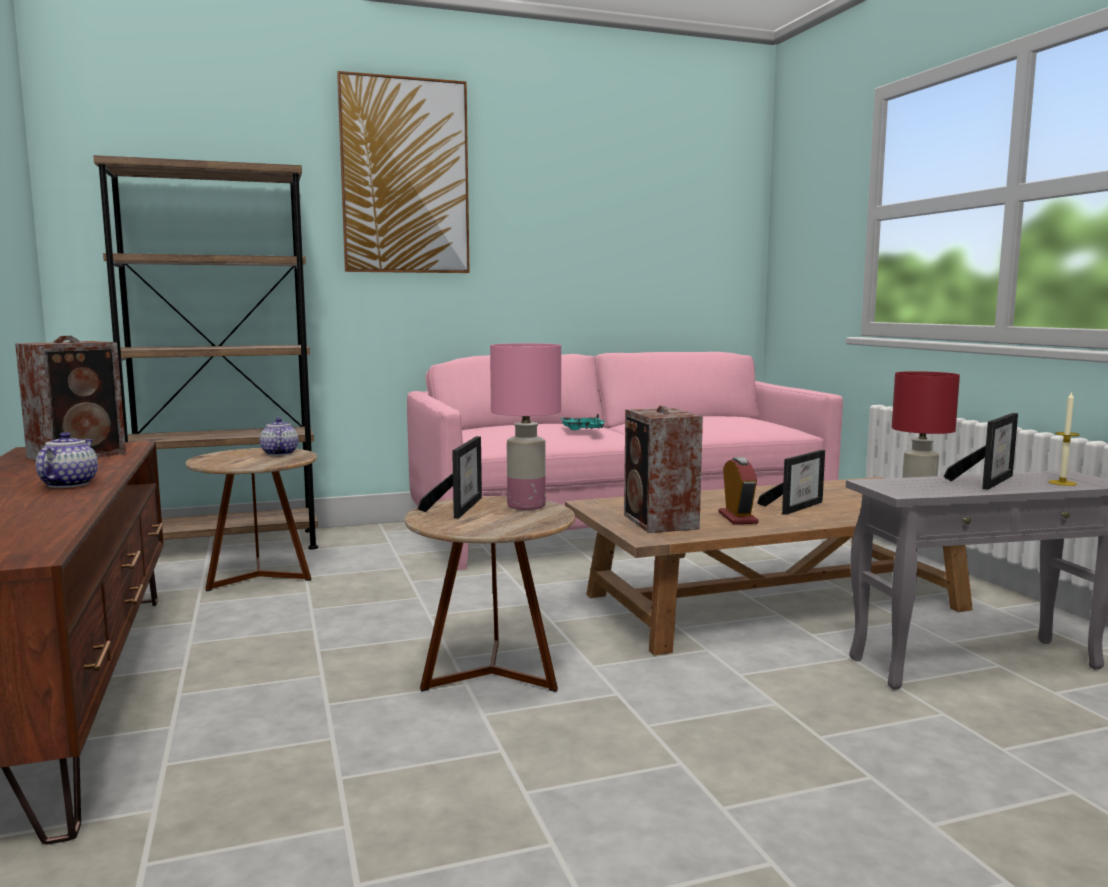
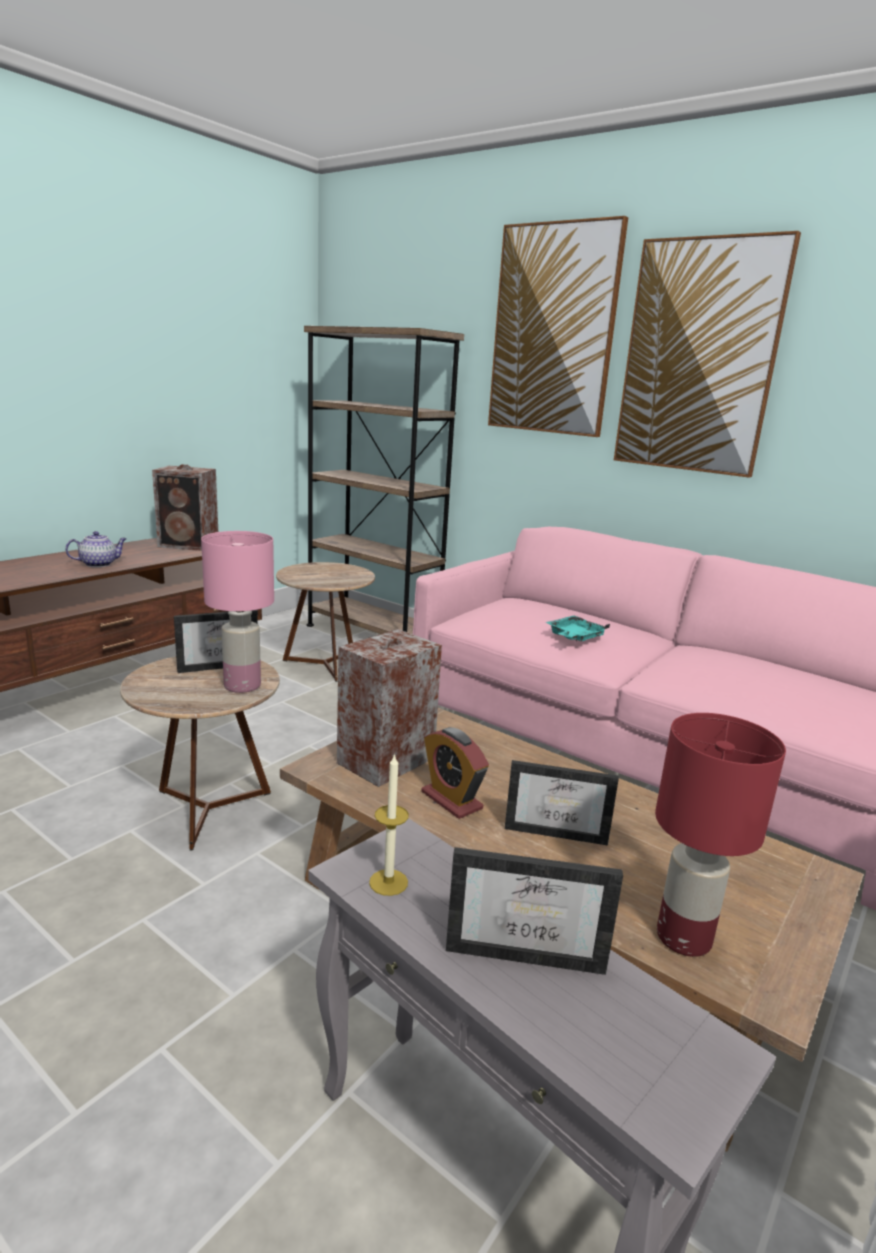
camera: 55 degrees right, 10 degrees up
(279, 453) = (349, 576): teapot -> none
(543, 202) = (699, 358): none -> picture
(737, 518) = (451, 800): alarm clock -> alarm clock turned 90 degrees clockwise
(1062, 483) = (603, 1047): candle -> candle (388, 882)

